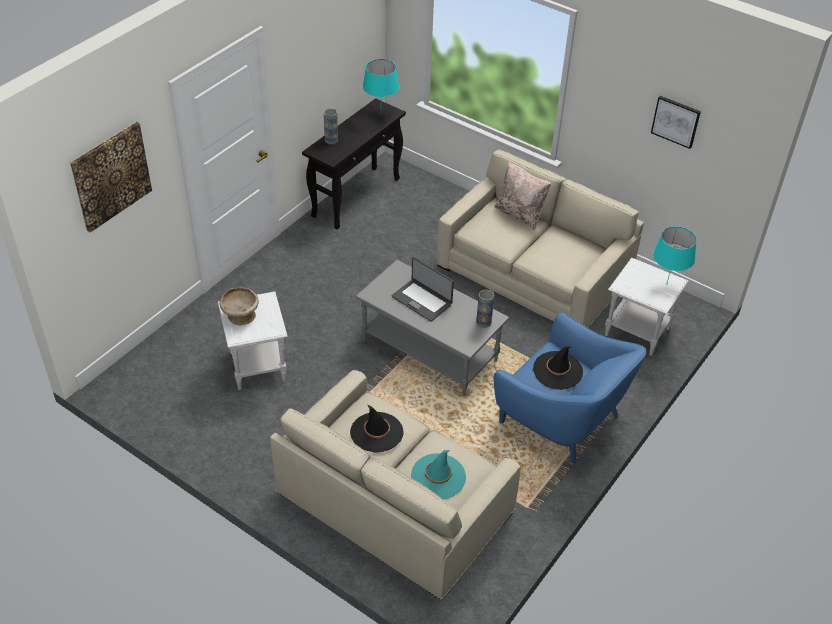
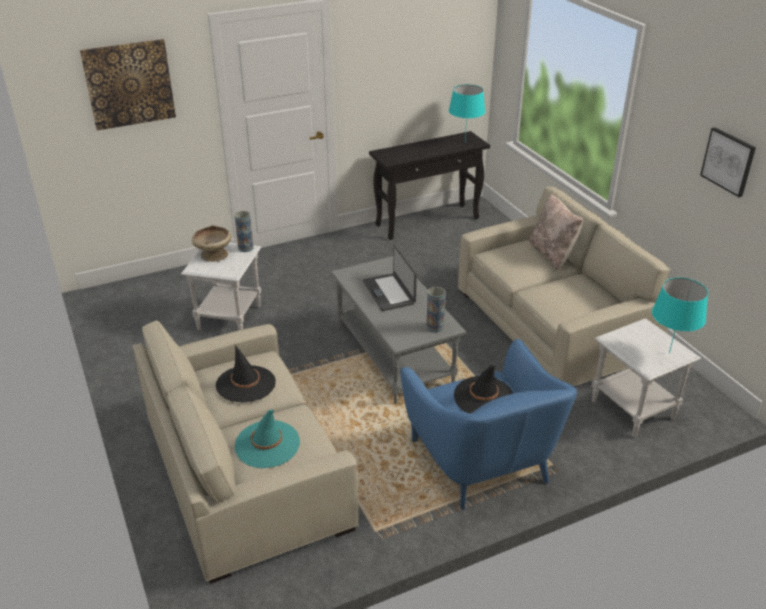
camera: 30 degrees right, 10 degrees down
(331, 140) = (402, 149): vase -> vase (245, 248)

